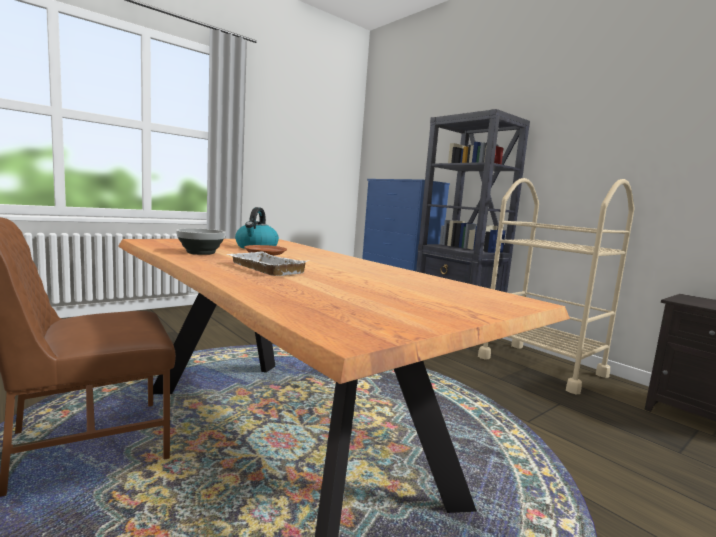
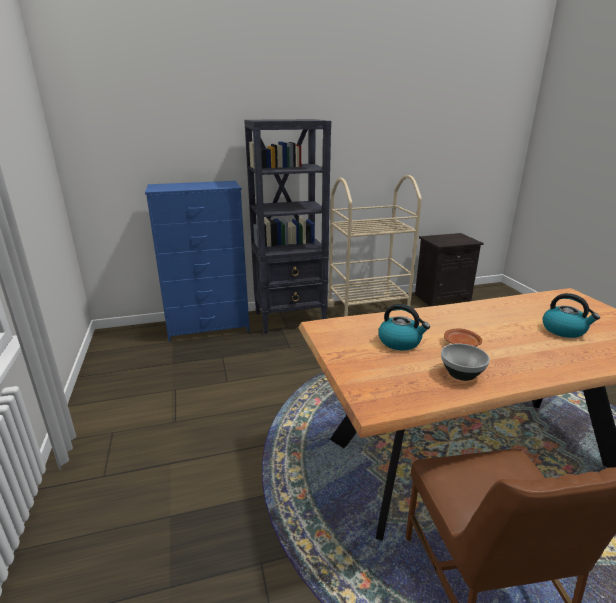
camera: 65 degrees left, 15 degrees up
(263, 268) = (529, 351): white tray -> none
(346, 284) = (564, 330): none -> kettle

